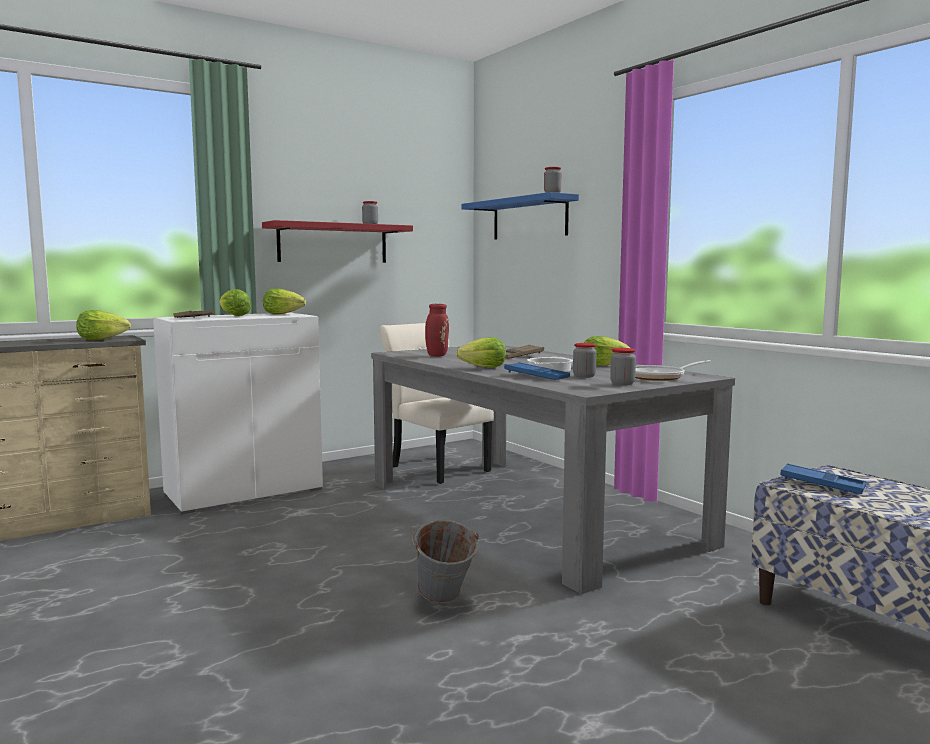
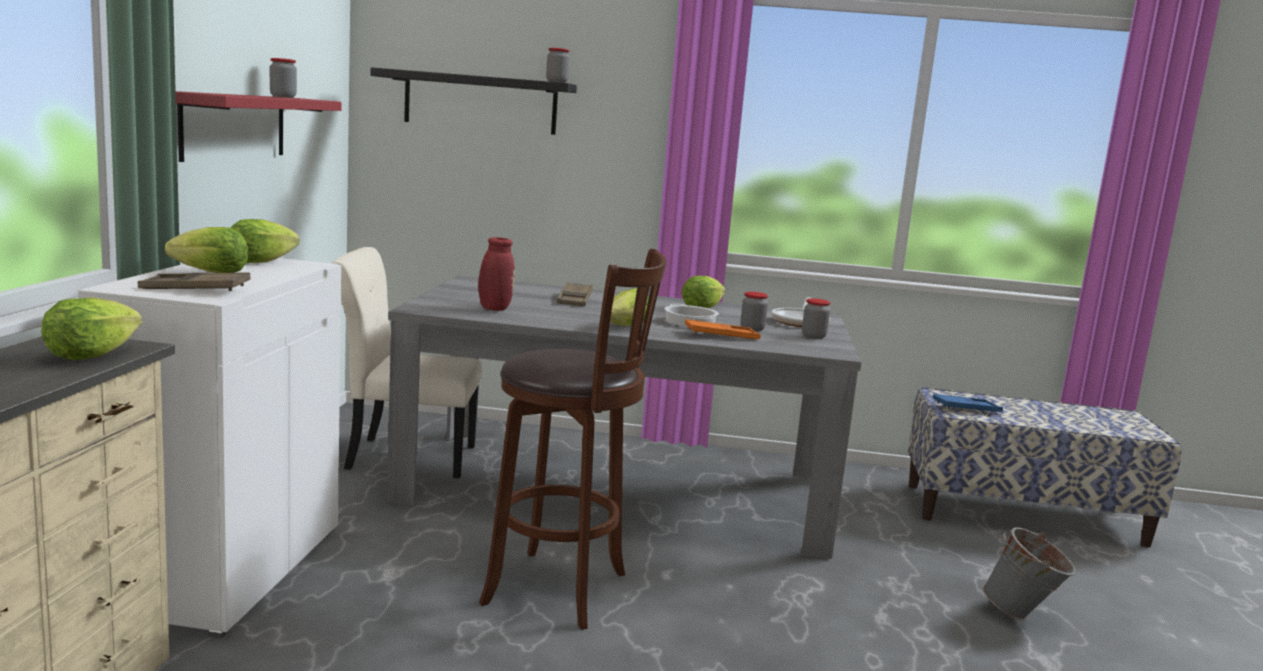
camera: 50 degrees left, 5 degrees up
(355, 547) = (563, 590): none -> brown stool
(444, 601) = (769, 612): grey bucket -> grey bucket (1023, 615)
(529, 218) = (480, 102): blue shelf -> black shelf
(536, 376) = (721, 335): blue tray -> orange tray

